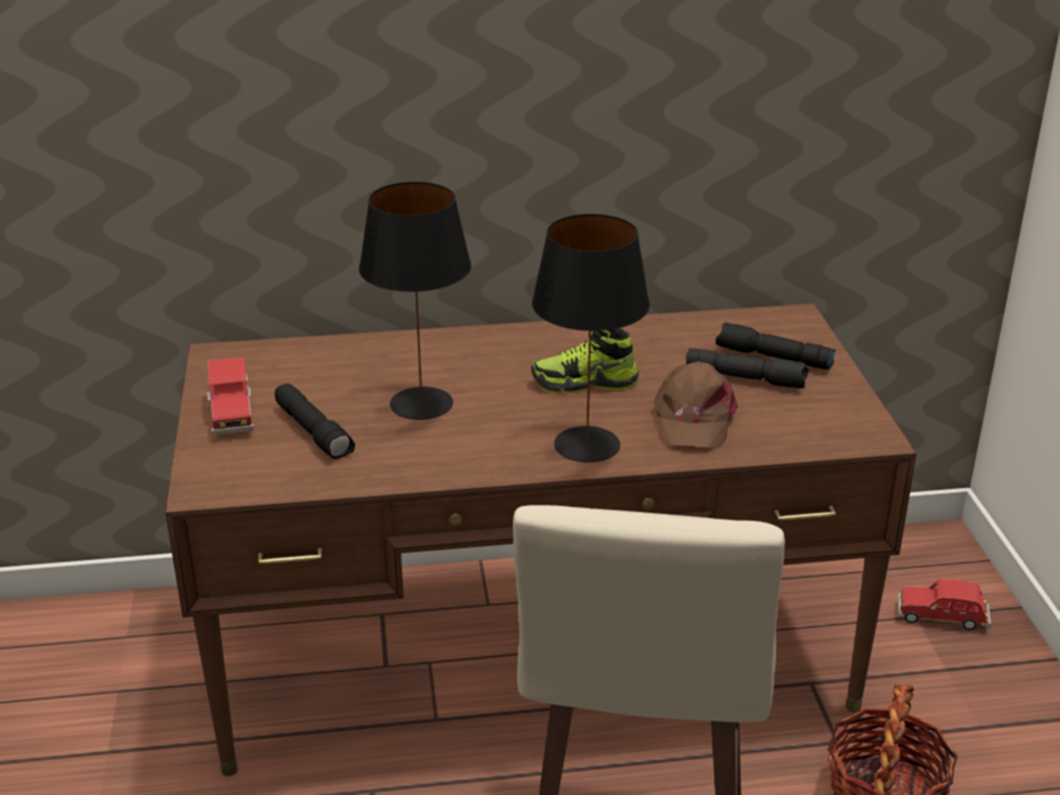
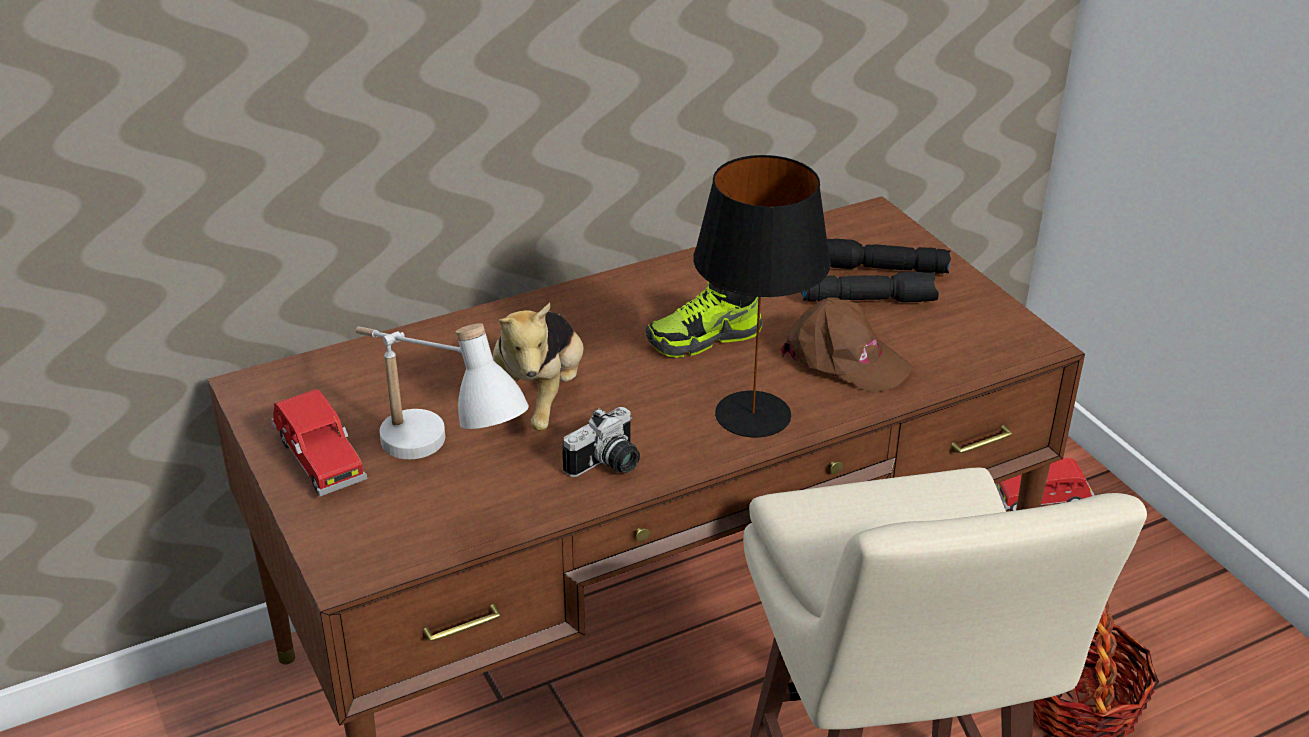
camera: 20 degrees left, 5 degrees up
(314, 432) = (437, 464): black flashlight -> white table lamp
(421, 403) = (538, 400): black table lamp -> plush toy
(445, 458) = (608, 465): none -> camera
(693, 419) = (844, 359): brown cap -> brown cap turned 45 degrees counterclockwise

